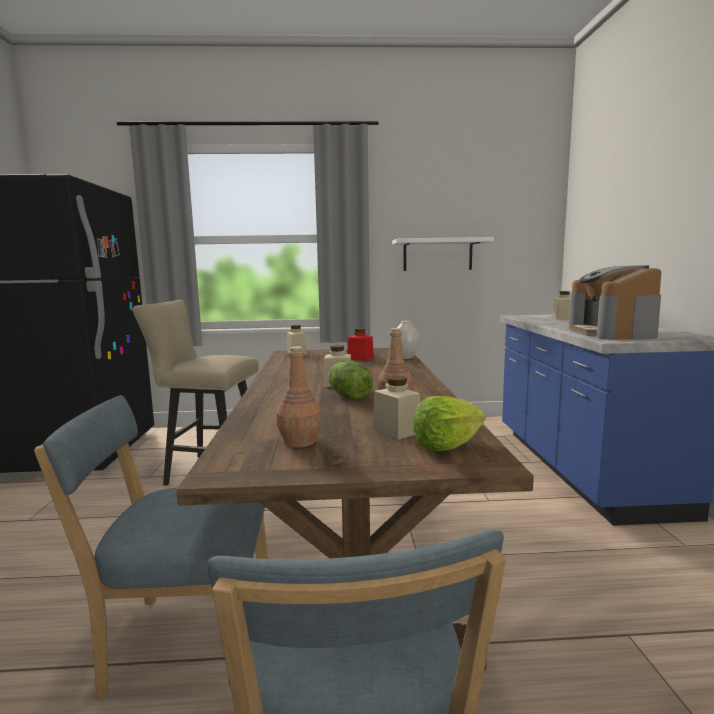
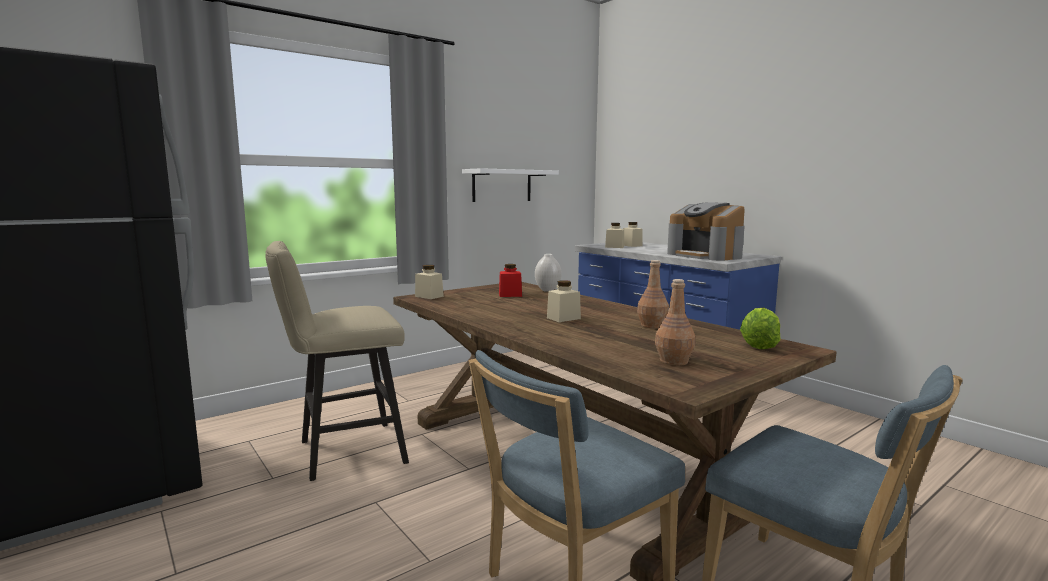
camera: 35 degrees left, 0 degrees up
(348, 397) = (605, 327): lettuce -> none
(396, 430) = (708, 342): beige jar -> beige jar (614, 247)

